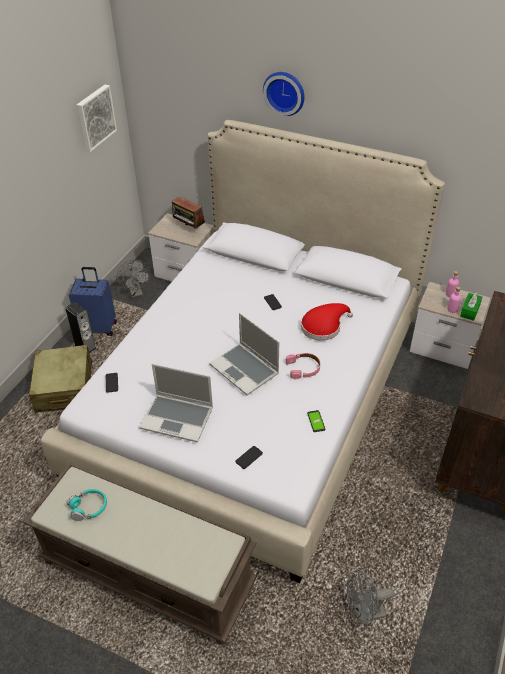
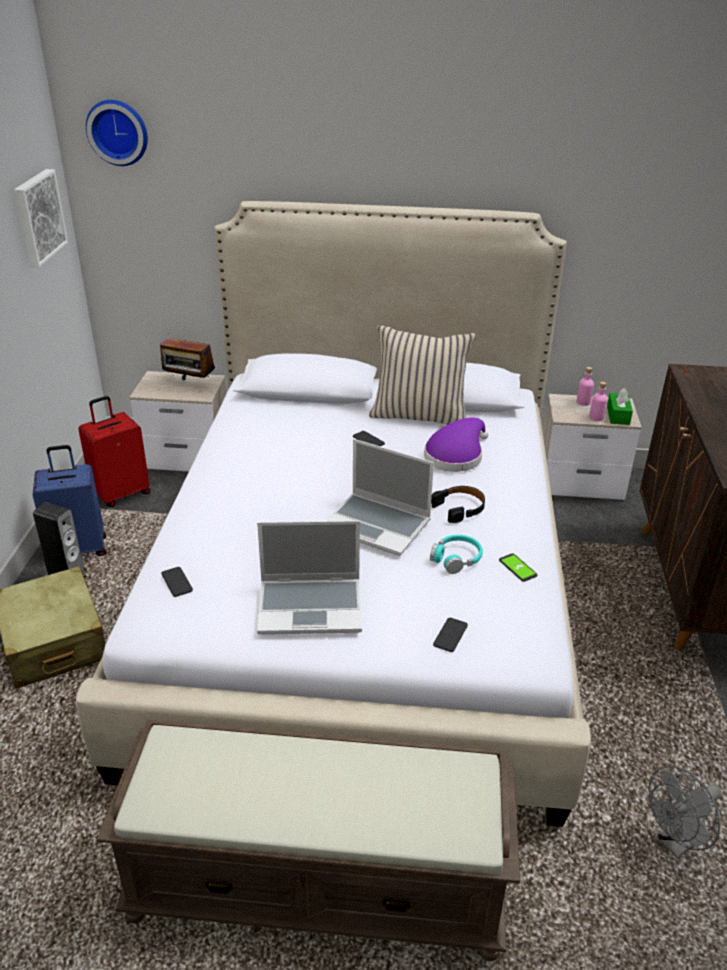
camera: 20 degrees left, 10 degrees down
(89, 507) = (215, 780): turquoise headphones -> turquoise headphones (456, 559)
(136, 292) = (121, 493): grey fan -> red suitcase
(285, 92) = (327, 149): wall clock -> wall clock (118, 132)
(303, 368) = (459, 508): pink headphones -> black headphones
(316, 288) = (419, 415): none -> beige pillow
(323, 326) = (455, 455): red hat -> purple hat

